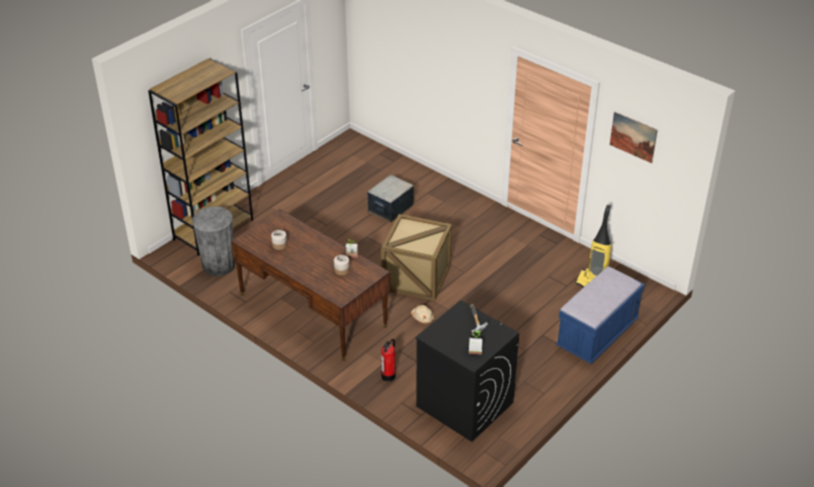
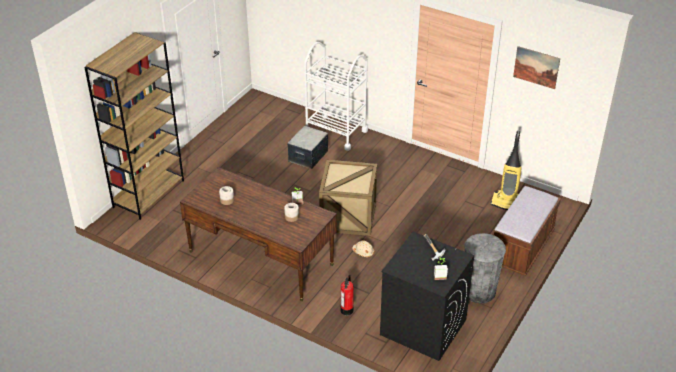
camera: 10 degrees left, 0 degrees up
(218, 265) = (161, 226): grey trash can -> grey trash can (479, 291)
(427, 186) = (336, 132): none -> white cart
(597, 335) = (522, 248): blue bench -> brown bench

